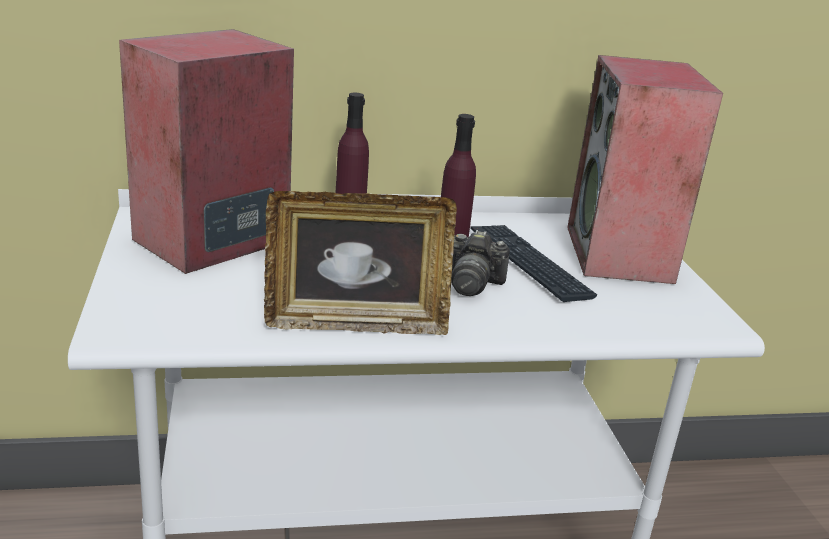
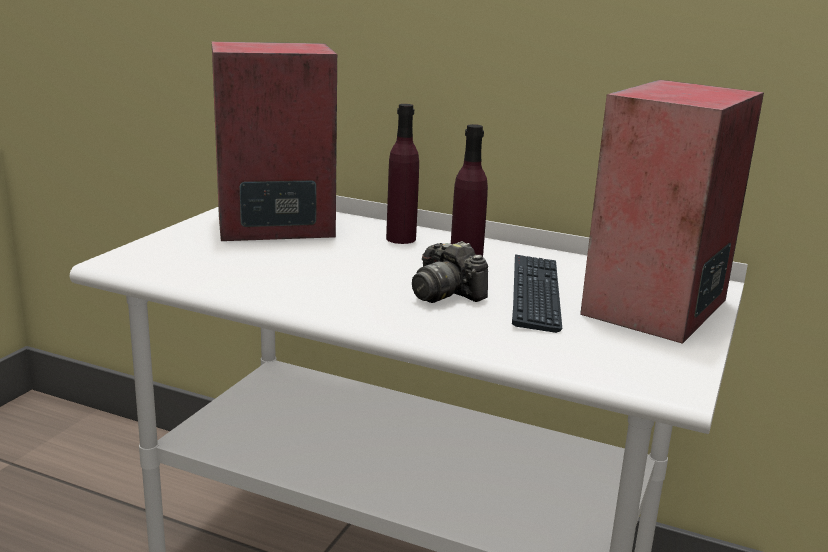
camera: 35 degrees right, 5 degrees down
(356, 323) = (295, 297): picture frame -> none

